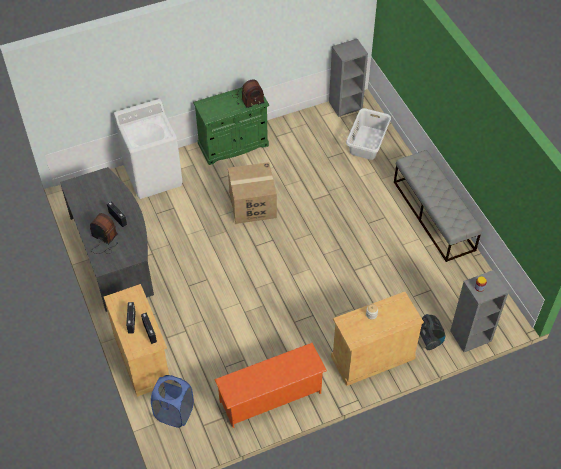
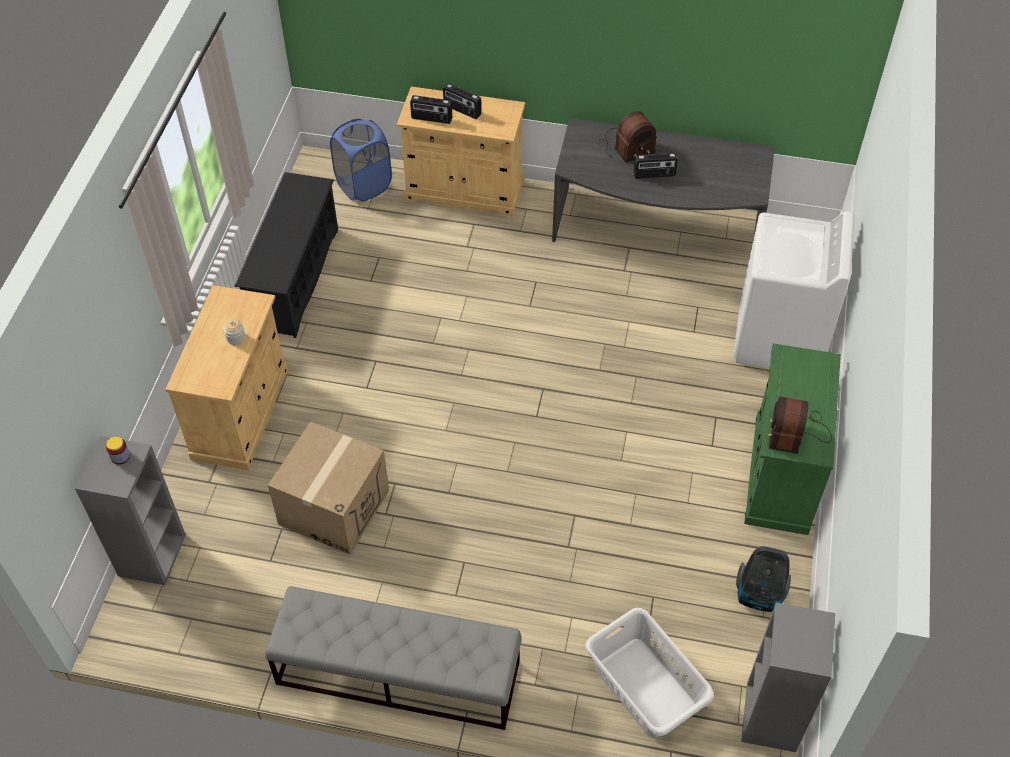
camera: 125 degrees right, 0 degrees up
(252, 205) = (626, 428): cardboard box -> cardboard box (334, 507)
(271, 397) = (295, 278): orange shoe rack -> black shoe rack
(429, 339) = (199, 499): vacuum cleaner -> vacuum cleaner (759, 596)

